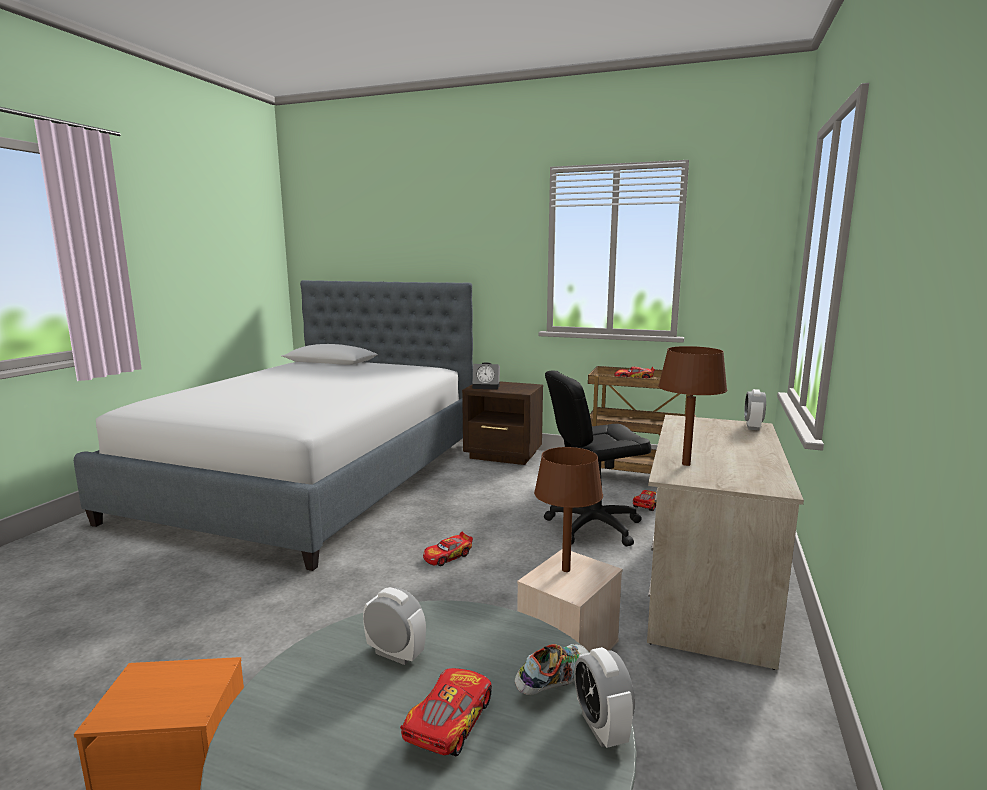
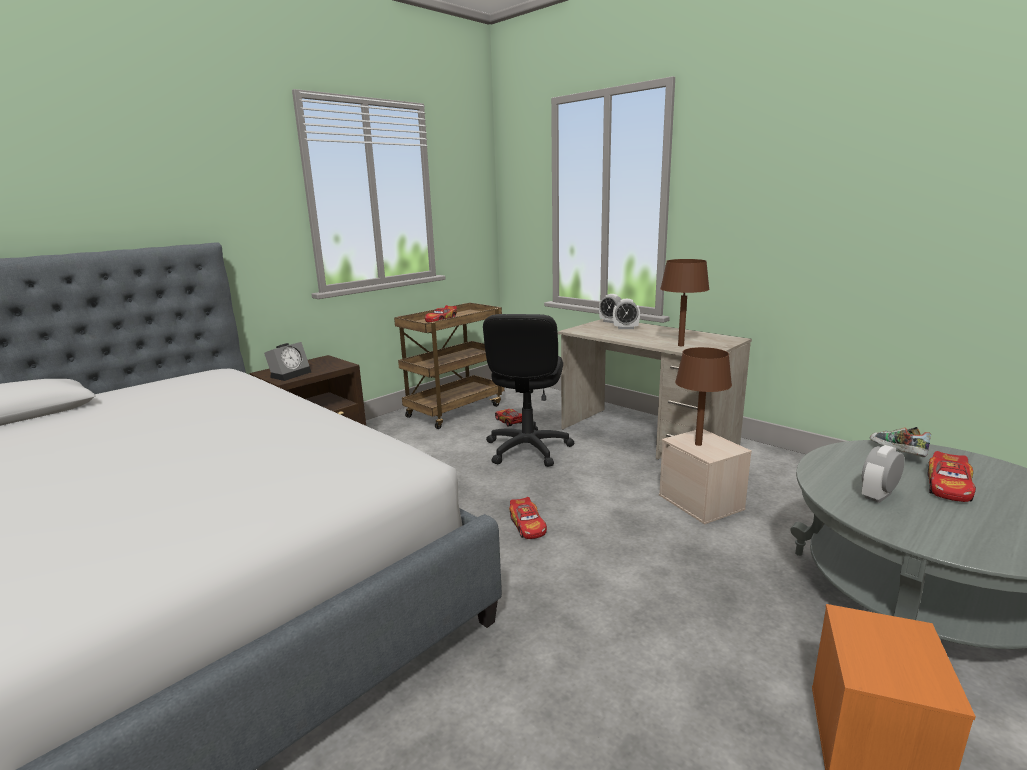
camera: 65 degrees left, 5 degrees up
(448, 722) = (949, 487): toy car -> toy car turned 105 degrees counterclockwise
(601, 727) = (933, 450): alarm clock -> alarm clock (625, 328)

